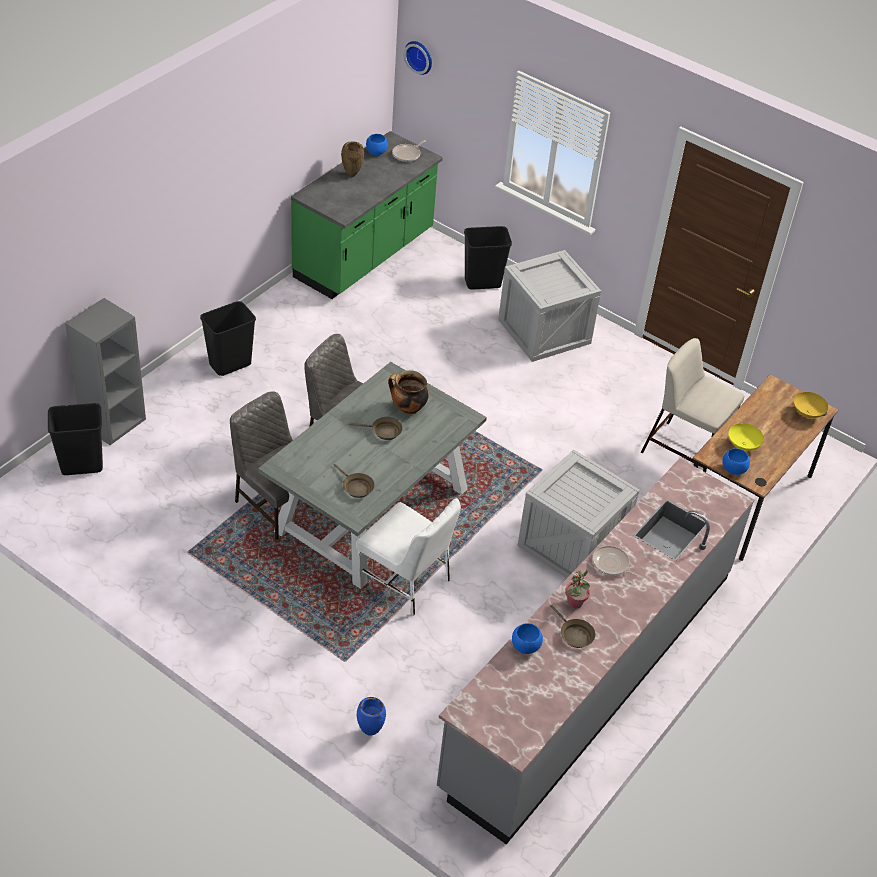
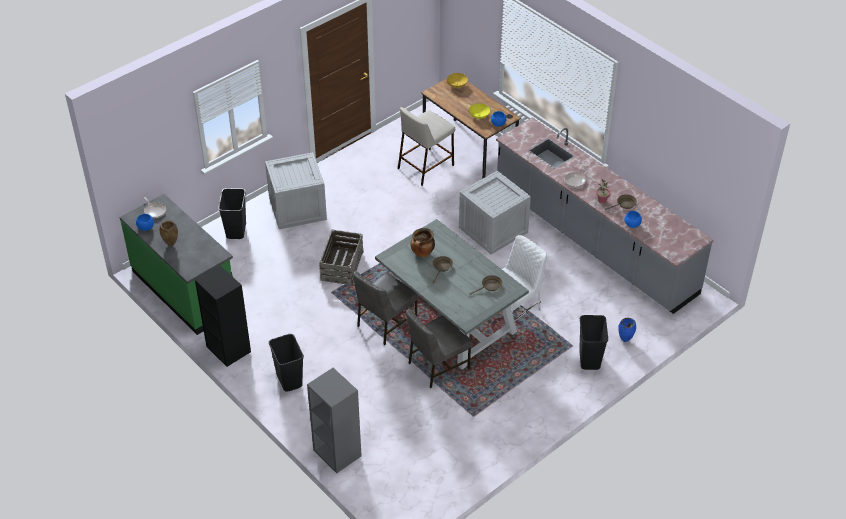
camera: 75 degrees left, 0 degrees up
(81, 466) = (379, 473): black trash can -> black trash can (590, 360)
(273, 305) = (228, 349): none -> black bookcase
(420, 56) = (121, 150): wall clock -> none
(447, 387) = (341, 265): none -> crate

